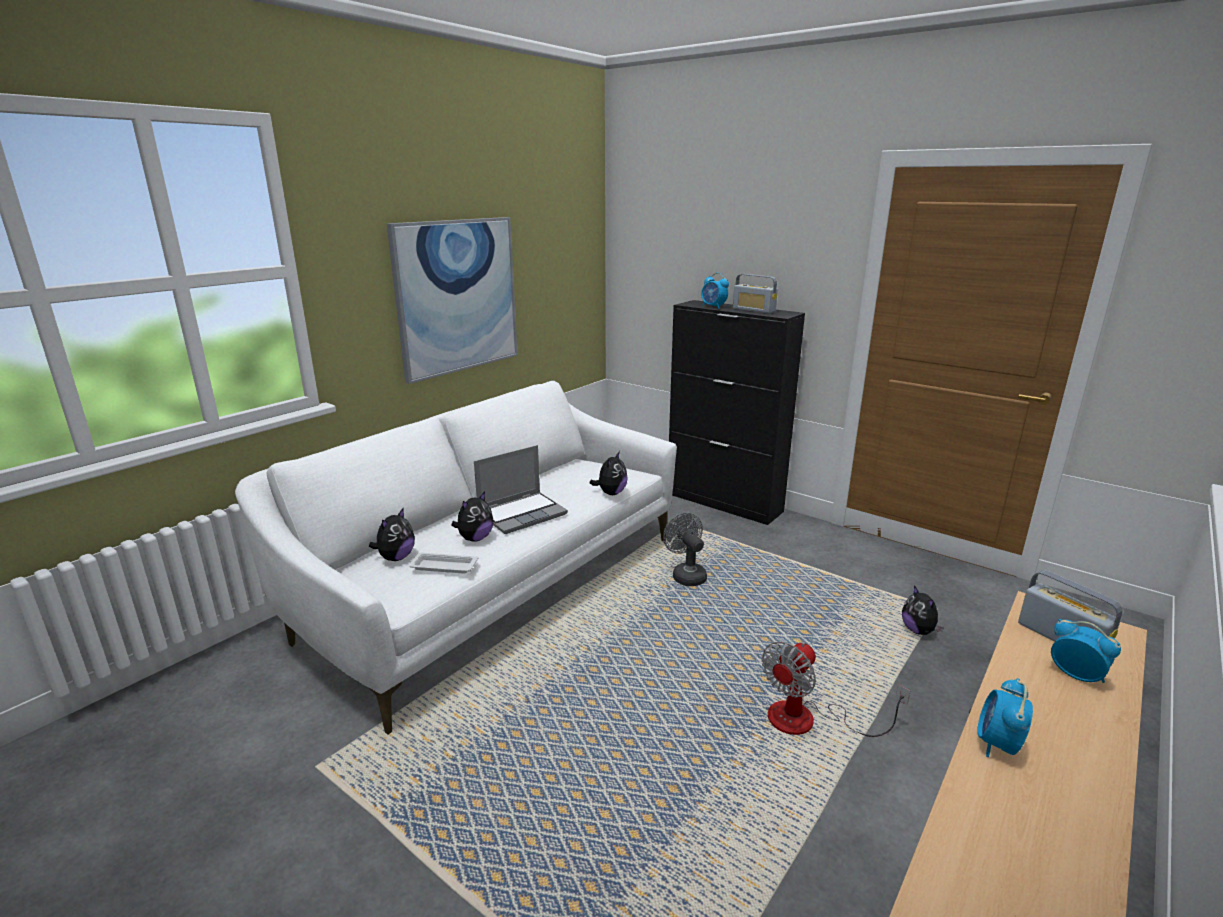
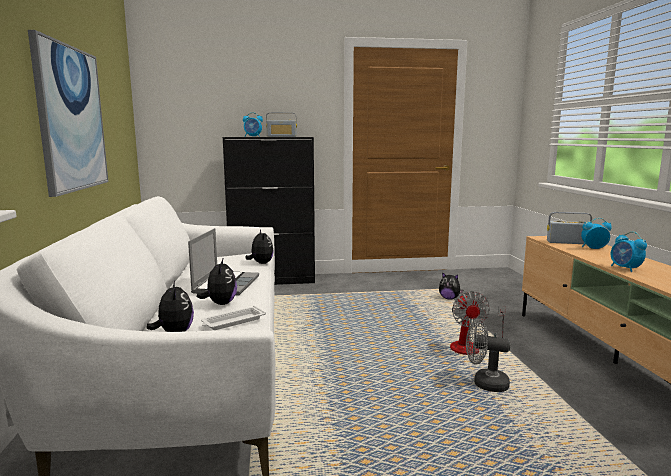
camera: 45 degrees left, 10 degrees down
(686, 575) = (311, 316): grey fan -> grey fan (484, 383)

